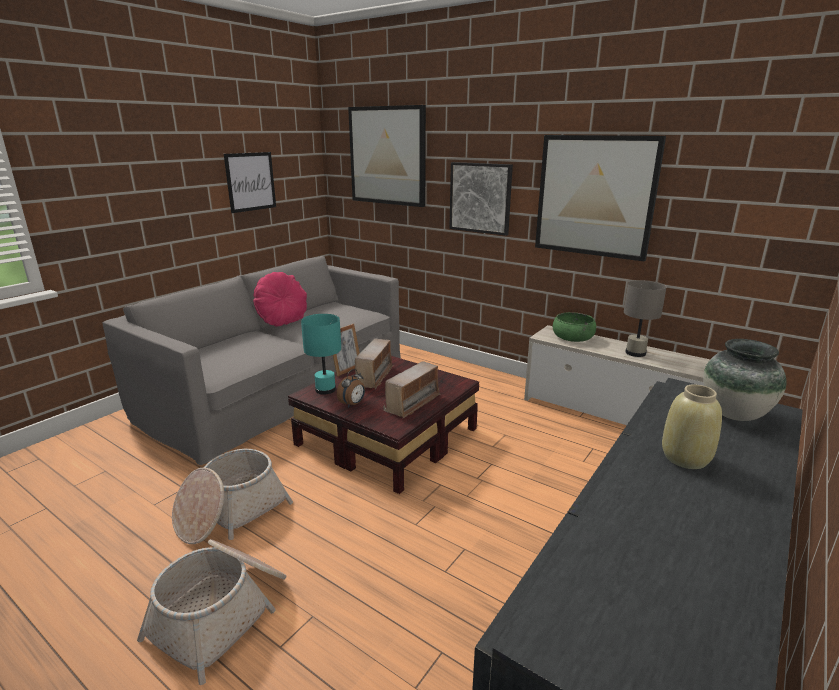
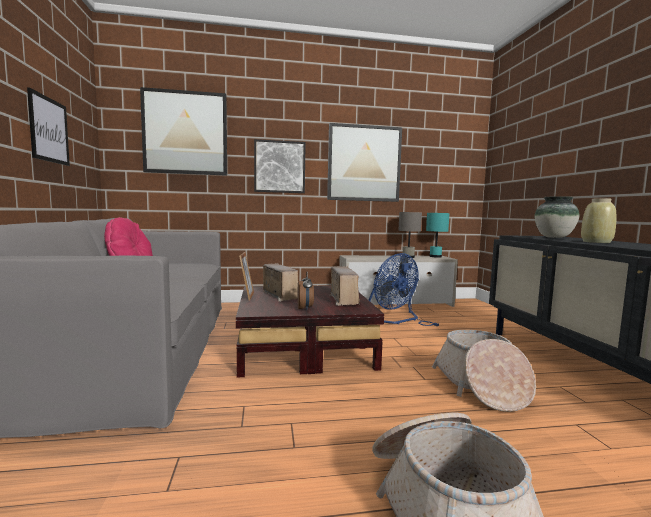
camera: 45 degrees left, 15 degrees down
(231, 512) = (281, 444): basket -> basket (481, 386)
(326, 390) = (261, 307): turquoise table lamp -> turquoise table lamp (435, 256)
(559, 441) = (401, 319): none -> blue fan
(572, 337) = (366, 256): green bowl -> none

